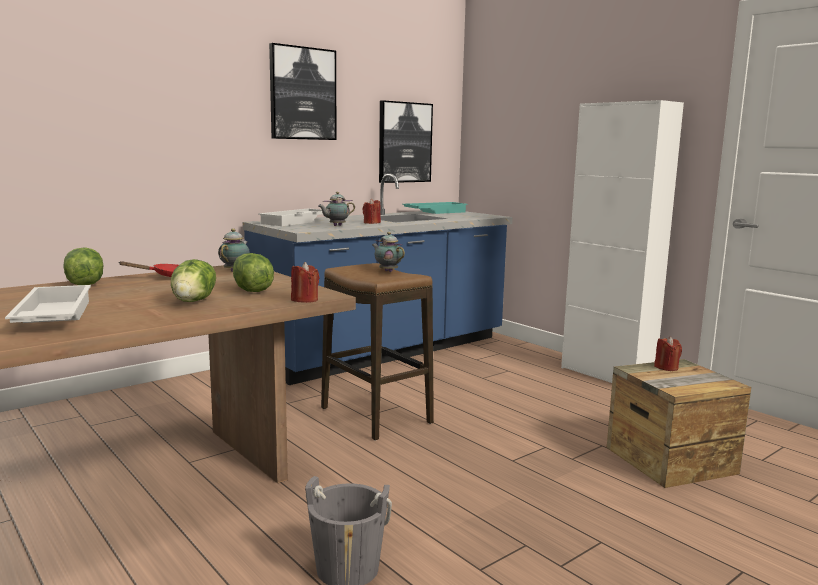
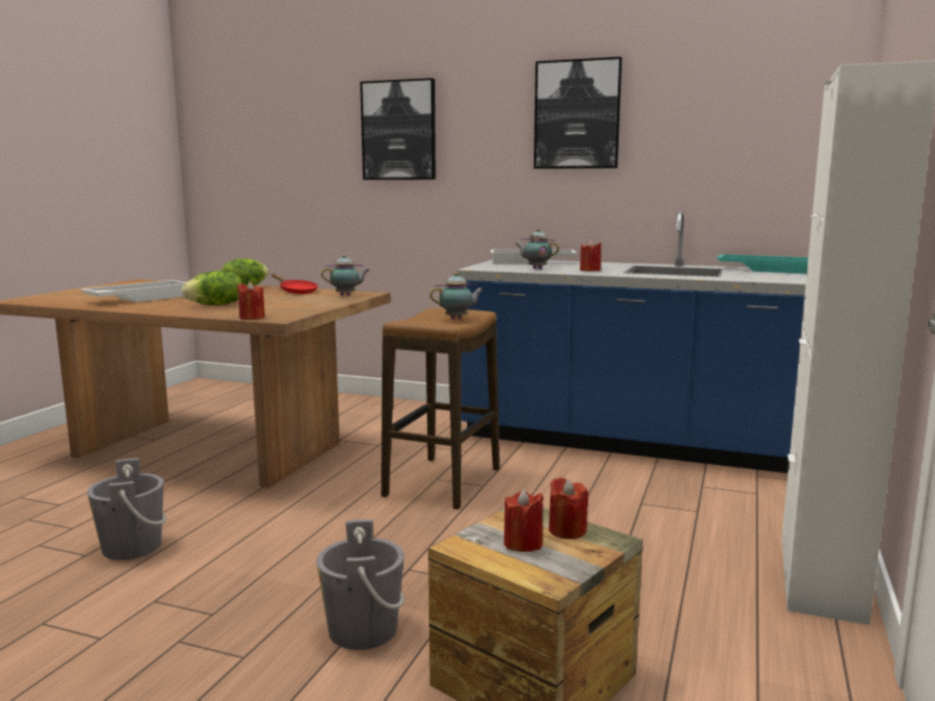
camera: 60 degrees right, 0 degrees up
(251, 290) = (272, 307): lettuce -> none
(387, 271) = (458, 319): teapot -> teapot turned 60 degrees clockwise
(404, 142) = (738, 168): picture -> picture (399, 130)
(588, 493) = (362, 630): none -> grey bucket
(680, 378) = (523, 544): none -> red candle

